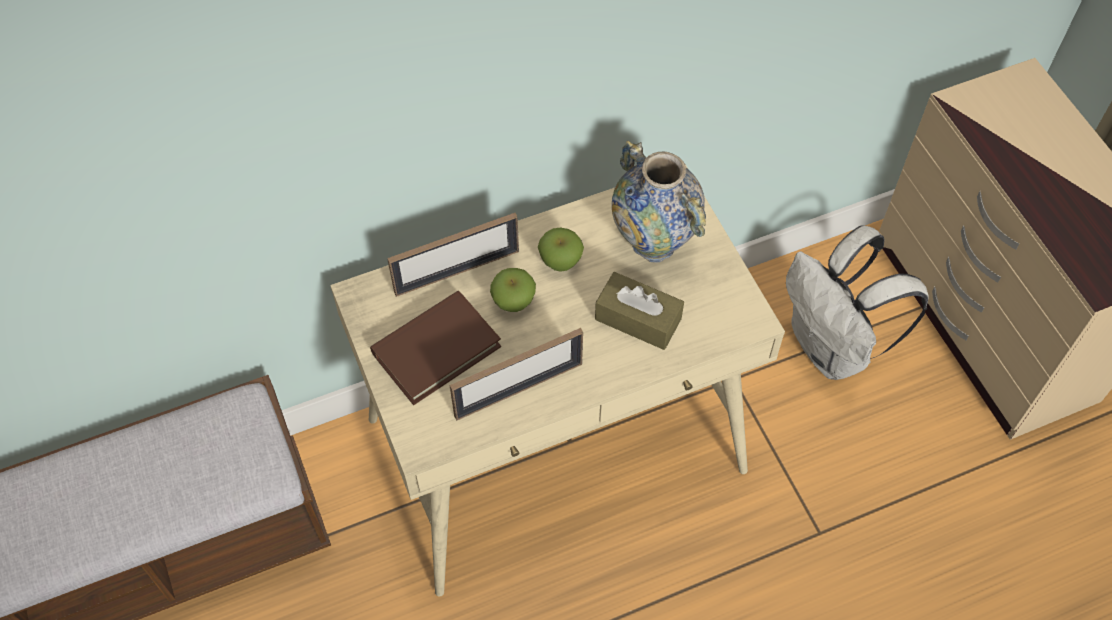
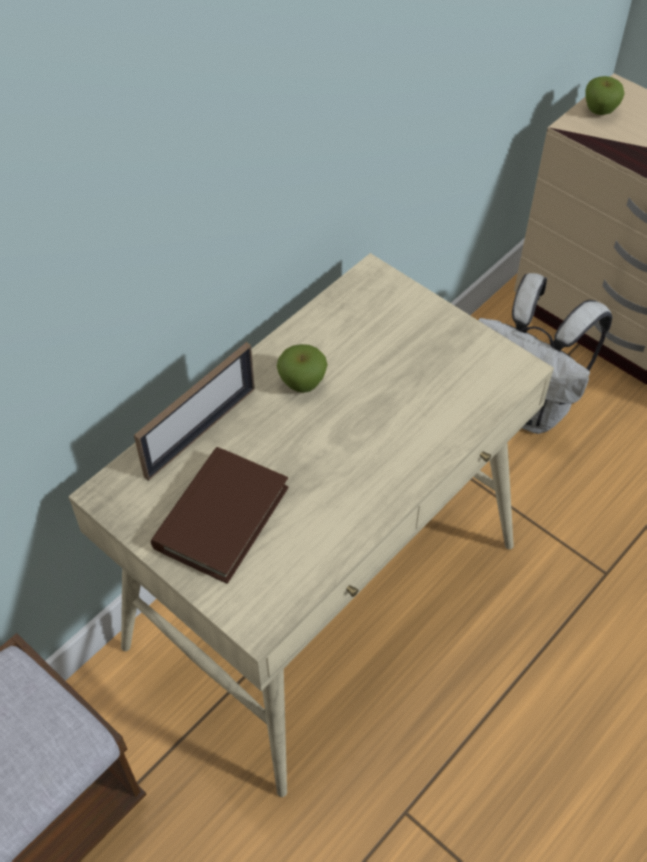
camera: 25 degrees left, 5 degrees down
(513, 302) = (276, 439): apple -> apple (599, 111)
(518, 389) = (330, 523): picture frame -> none
(638, 319) = (410, 409): brown tissue box -> none
(653, 244) = (384, 334): vase -> none

